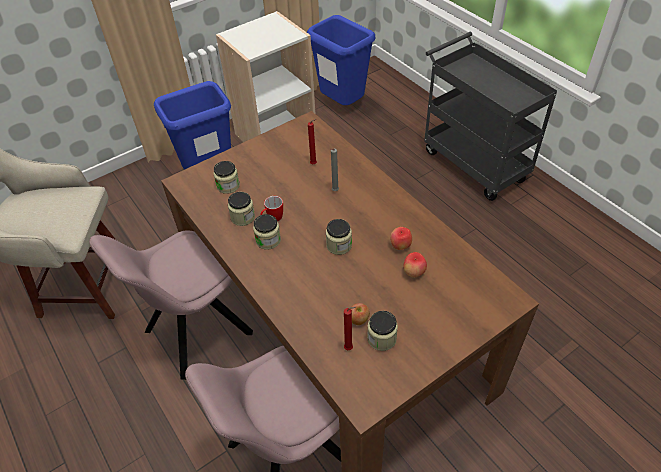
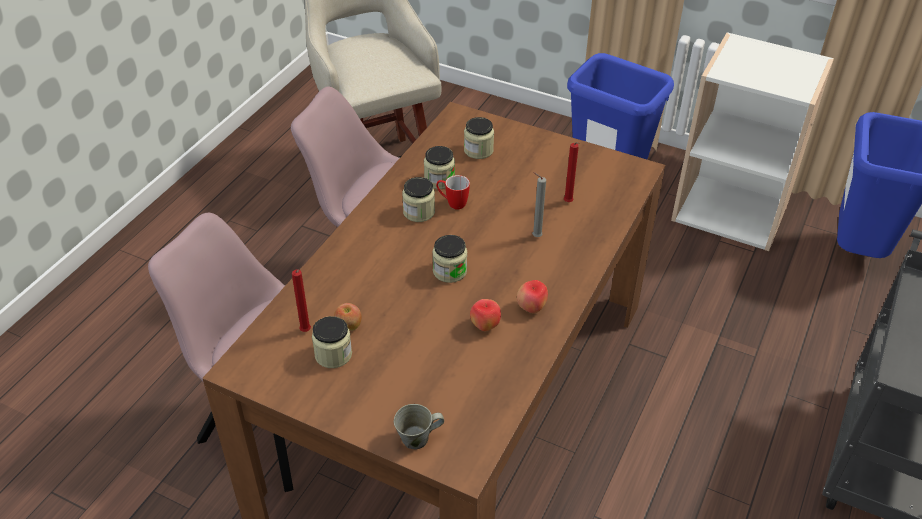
camera: 60 degrees right, 5 degrees down
(414, 273) = (449, 352): apple -> apple (531, 308)
(480, 316) = (417, 439): none -> grey mug

